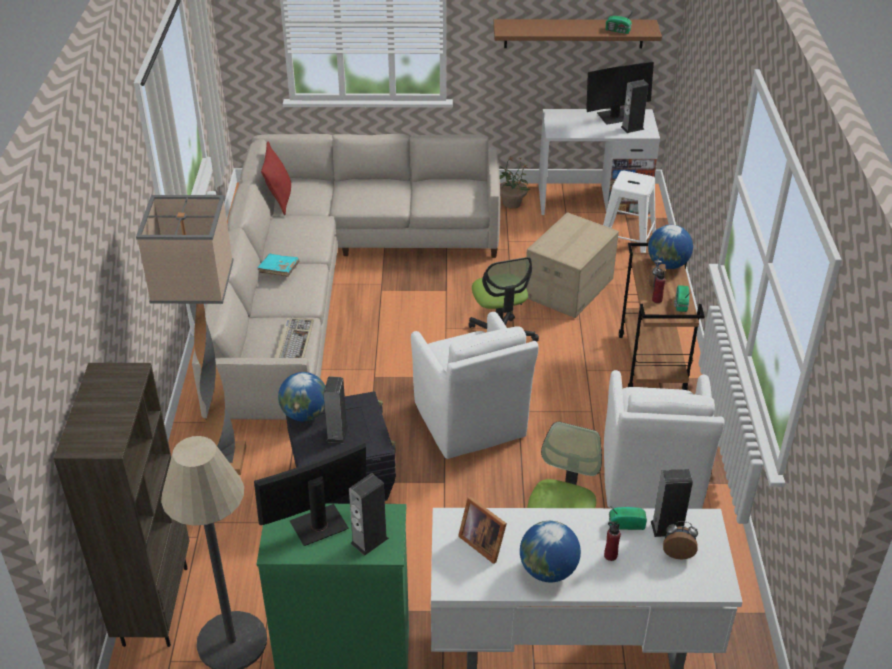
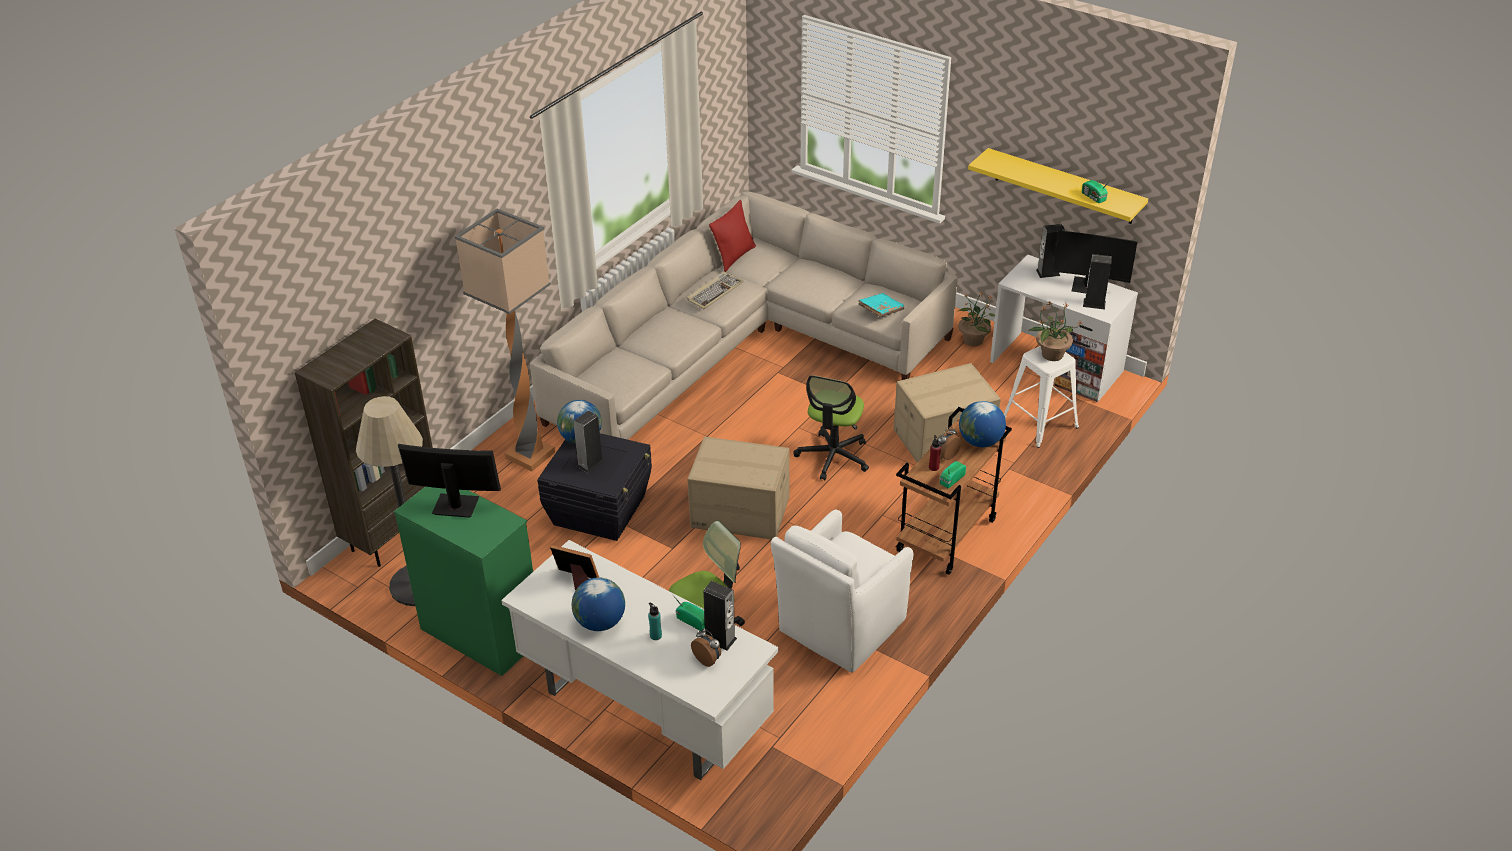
camera: 35 degrees right, 0 degrees up
(278, 271) = (673, 318): turquoise book -> turquoise book (880, 311)
(293, 343) = (627, 381): keyboard -> keyboard (714, 292)
(369, 540) = (477, 532): speaker -> speaker (1048, 273)
(470, 422) = (739, 512): white armchair -> cardboard box
(482, 542) = (576, 580): picture frame -> picture frame turned 120 degrees clockwise
(574, 33) = (1064, 186): brown shelf -> yellow shelf
(610, 555) = (655, 635): red bottle -> turquoise bottle
(633, 179) = (1051, 354): none -> potted plant

